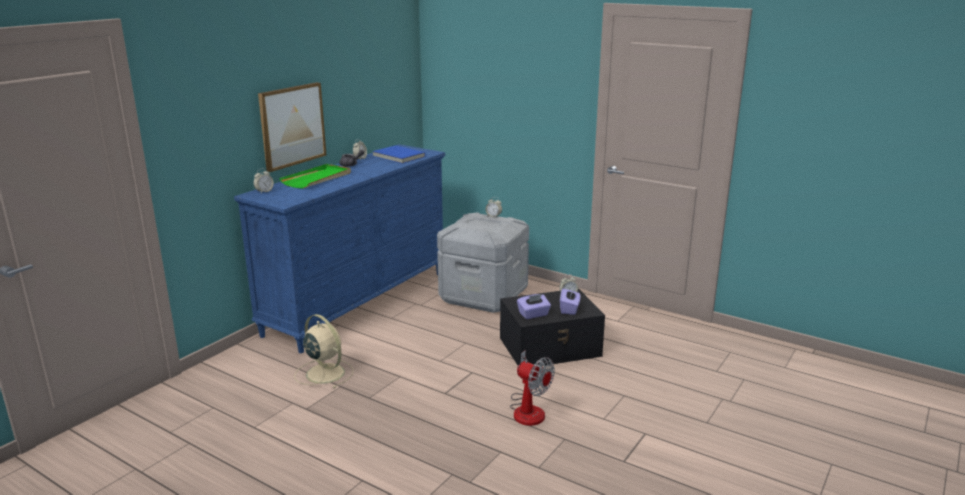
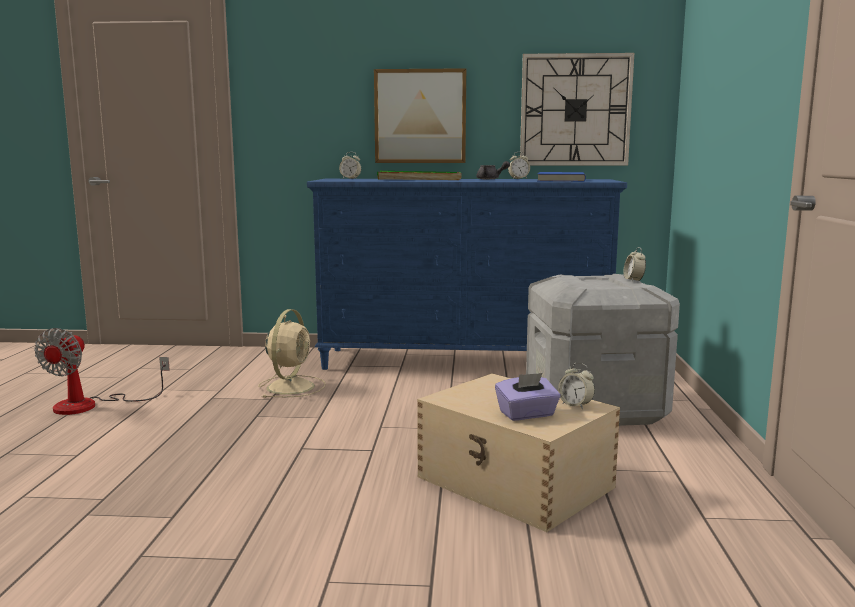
camera: 60 degrees right, 10 degrees down
(377, 100) = (575, 110): none -> wall clock
(528, 409) = (305, 509): fan -> fan (91, 405)
(533, 314) = (468, 398): purple tissue box -> none
(551, 347) = (516, 483): black storage box -> beige storage box

